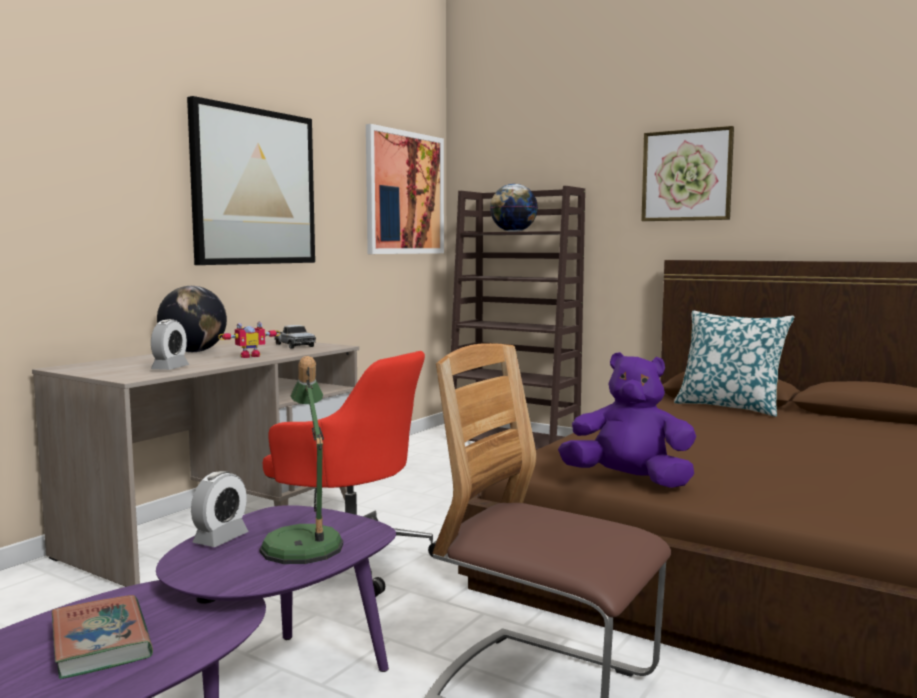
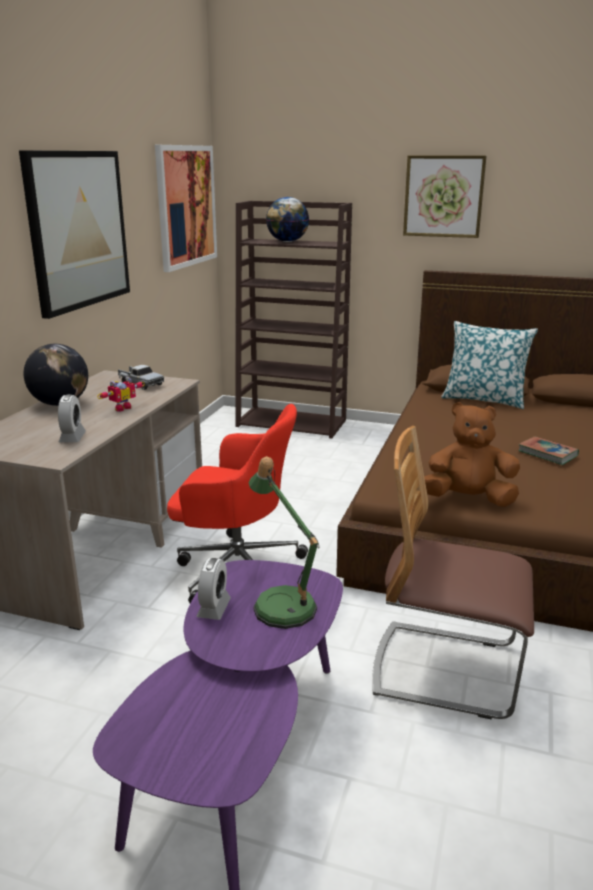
camera: 15 degrees left, 15 degrees up
(101, 643) = (197, 725): book -> book (547, 454)
(629, 481) = (467, 499): purple plush toy -> brown plush toy

